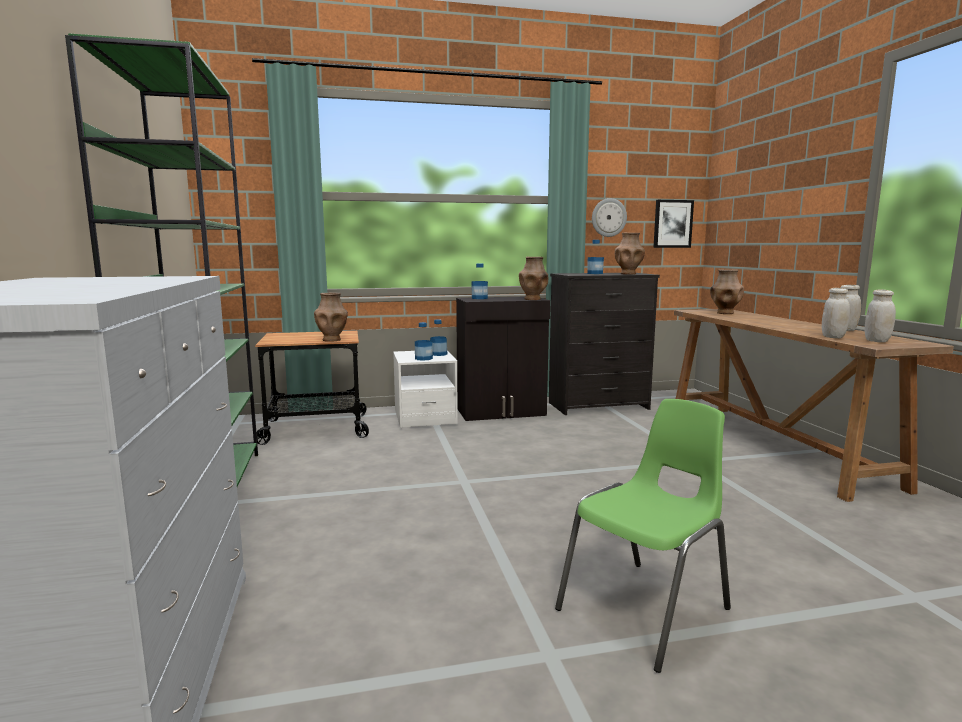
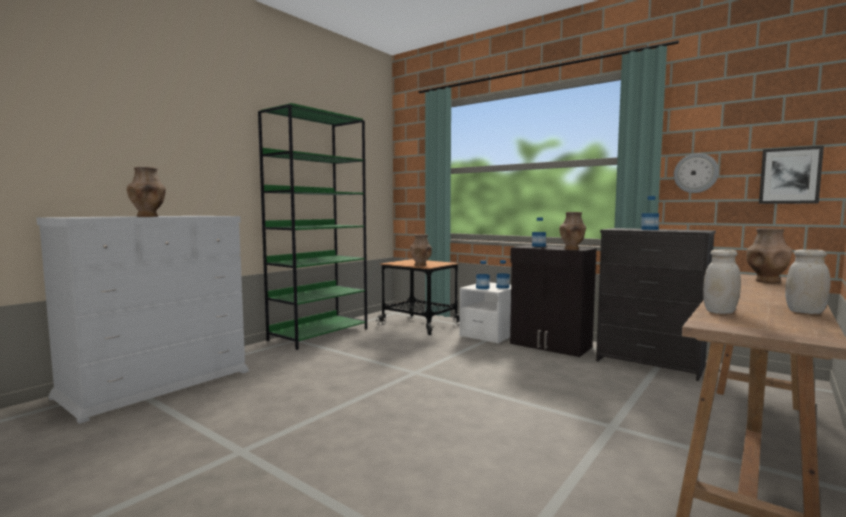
camera: 50 degrees right, 5 degrees down
(628, 274) = (680, 230): brown vase -> brown vase (148, 216)
(647, 609) = (317, 466): green chair -> none
(877, 341) = (752, 323): white jar -> none

